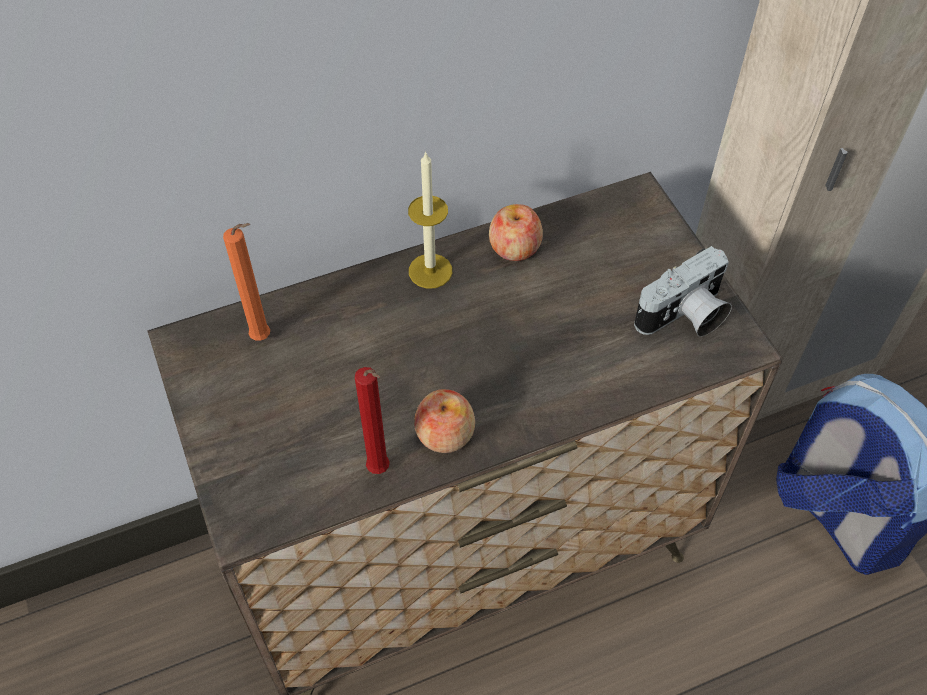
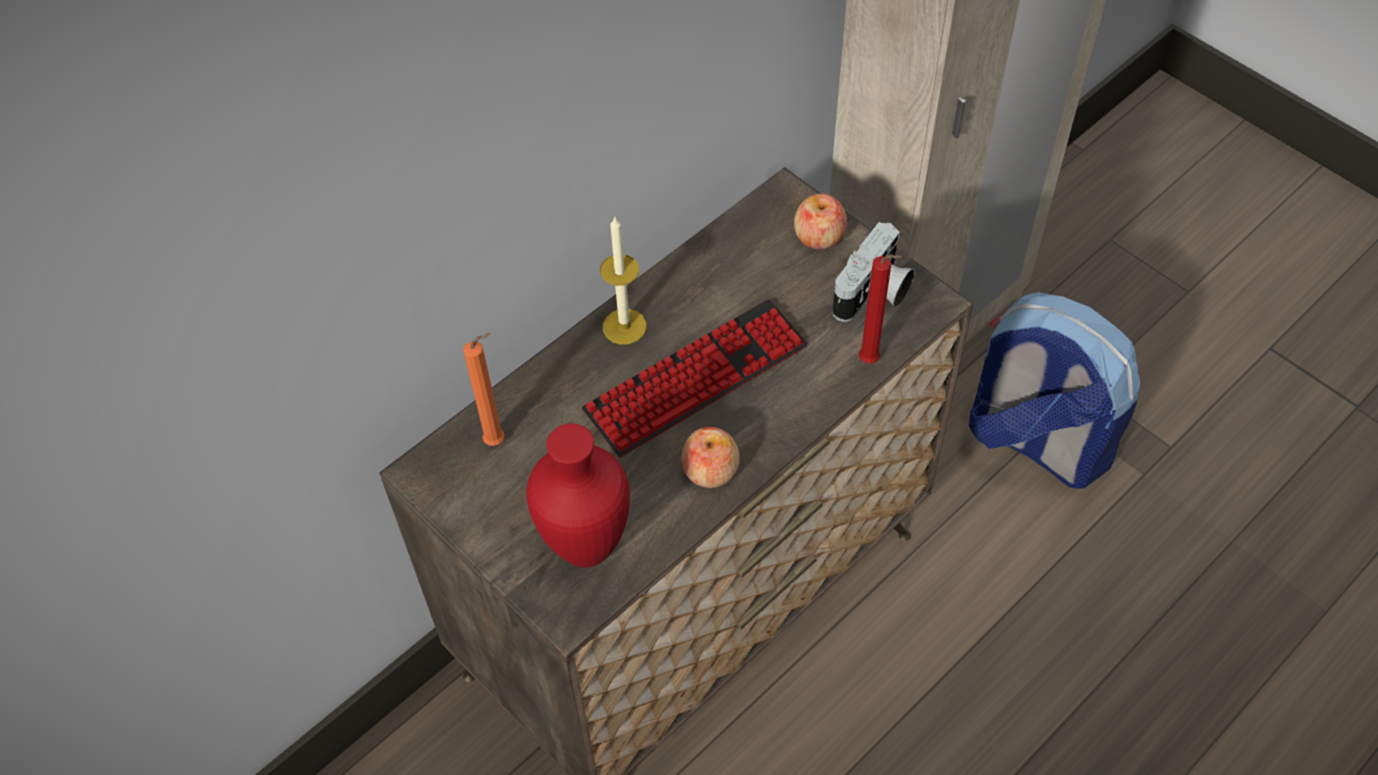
camera: 20 degrees left, 0 degrees up
(295, 466) = (589, 546): none -> red vase
(380, 471) = (668, 522): red candle -> red candle (872, 361)
(473, 342) = (696, 379): none -> keyboard
(514, 247) = (692, 279): apple -> apple (819, 236)

